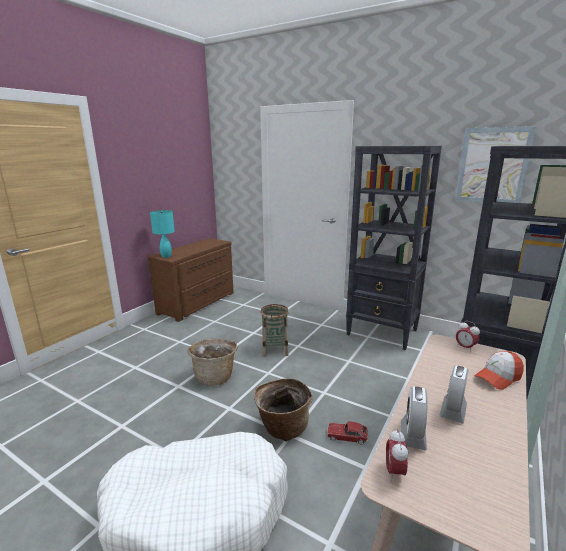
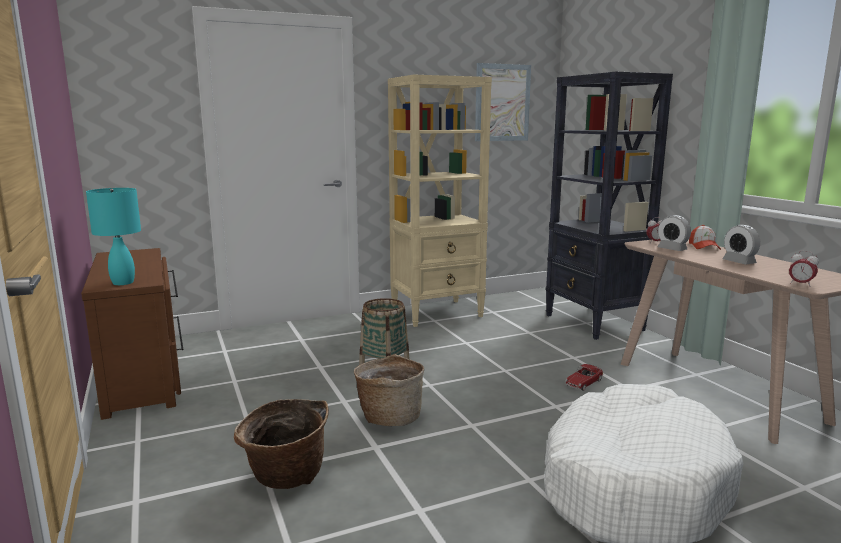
camera: 55 degrees left, 5 degrees down
(282, 428) = (540, 406): basket -> basket (285, 477)
(382, 332) = (437, 313): black bookcase -> beige bookcase
(413, 435) = (763, 274): alarm clock -> alarm clock (672, 249)

